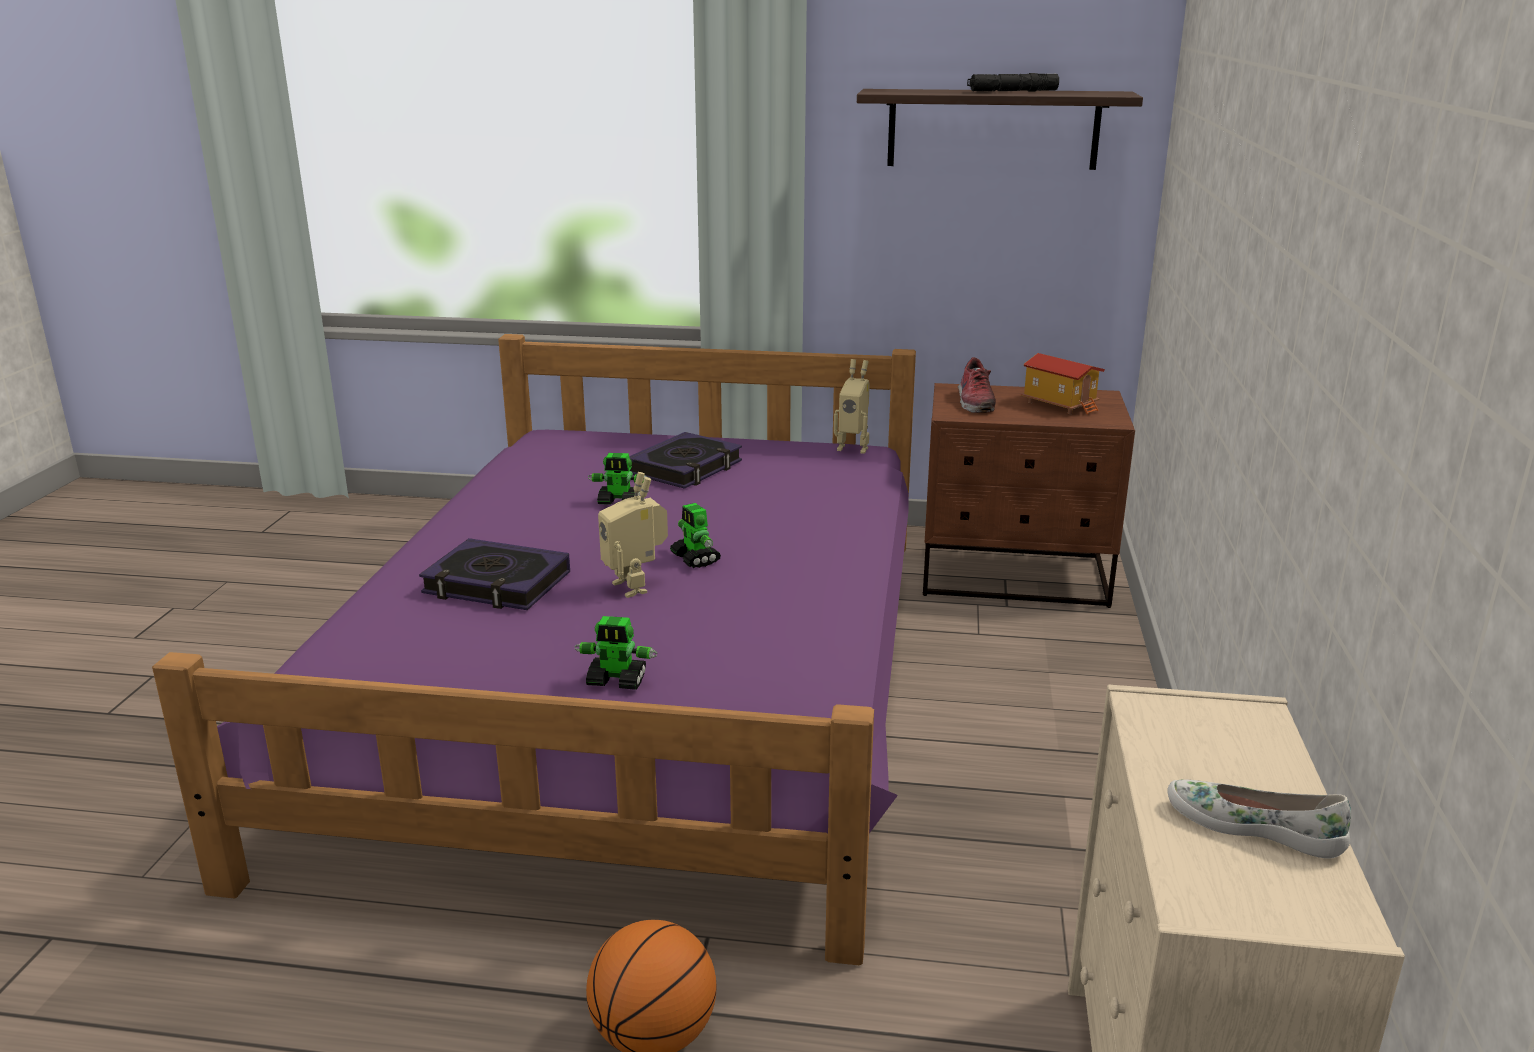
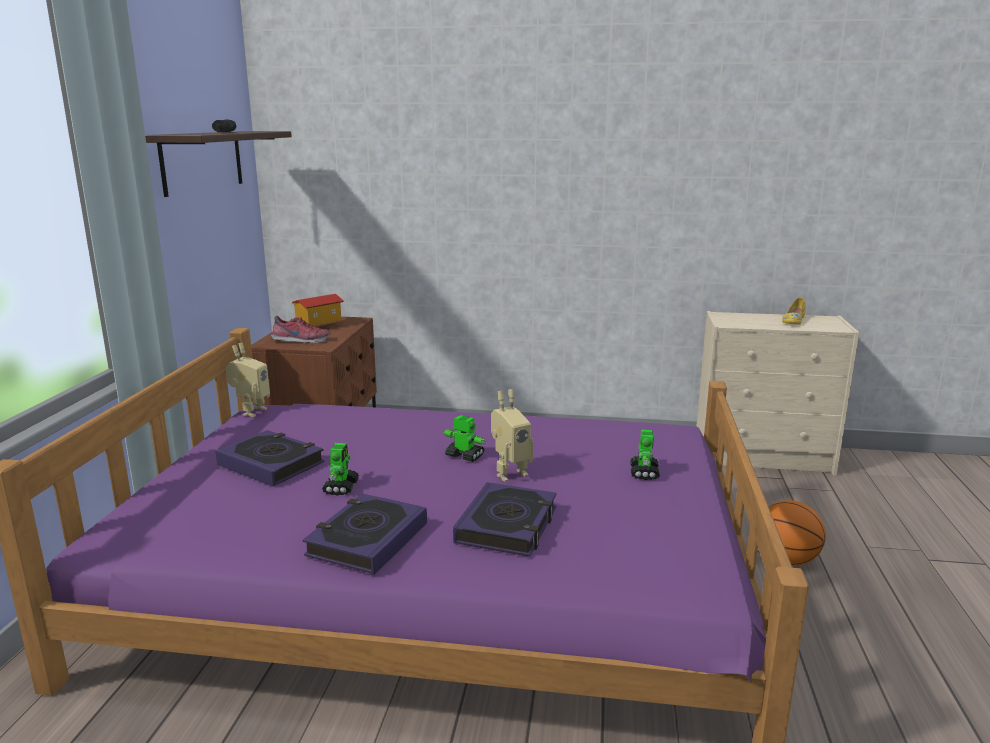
camera: 90 degrees left, 5 degrees down
(499, 521) = (367, 540): none -> book
(695, 559) = (464, 456): toy robot -> toy robot turned 120 degrees counterclockwise
(1253, 826) = (793, 320): white shoe -> yellow shoe

